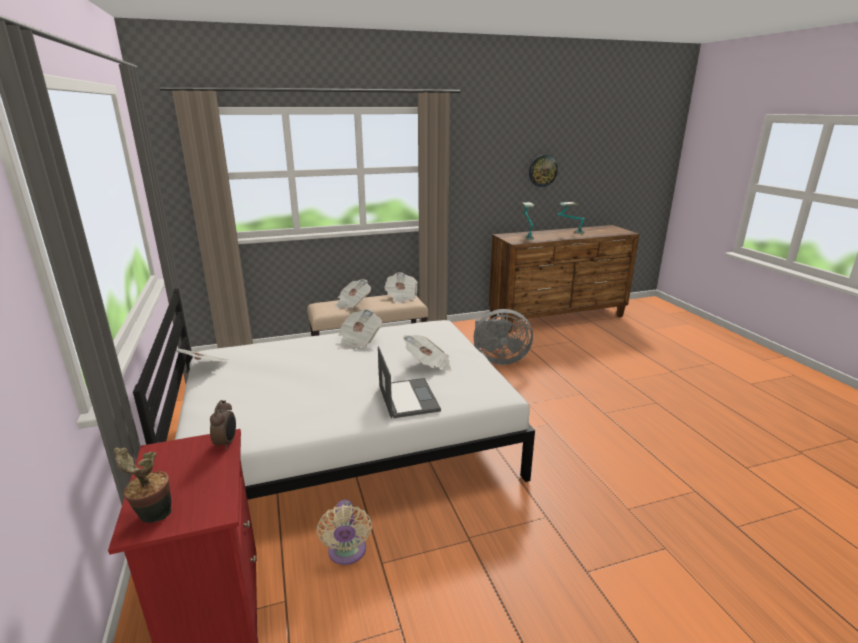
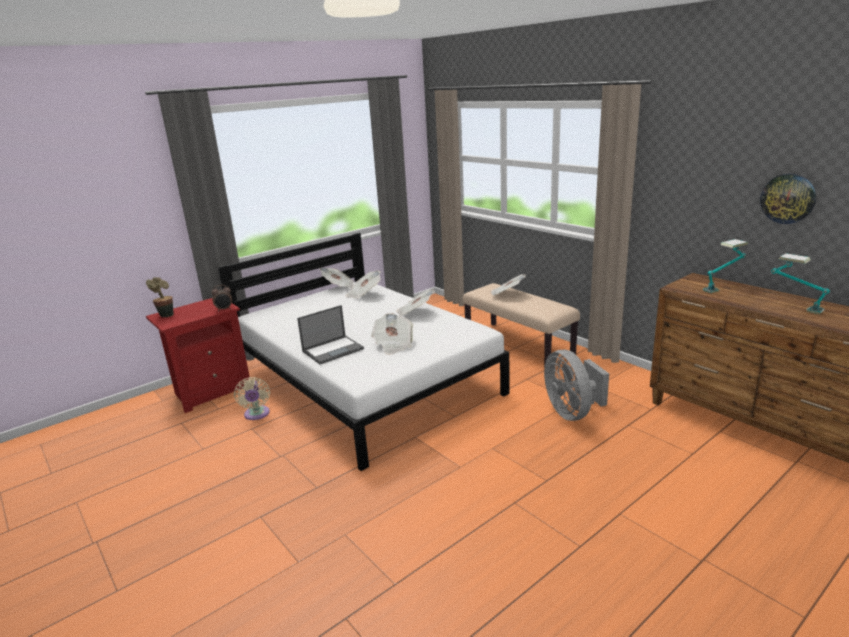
camera: 70 degrees right, 0 degrees up
(347, 553) = (257, 415): beige fan -> beige fan turned 75 degrees counterclockwise
(401, 297) = (549, 305): newspaper -> newspaper (364, 294)

